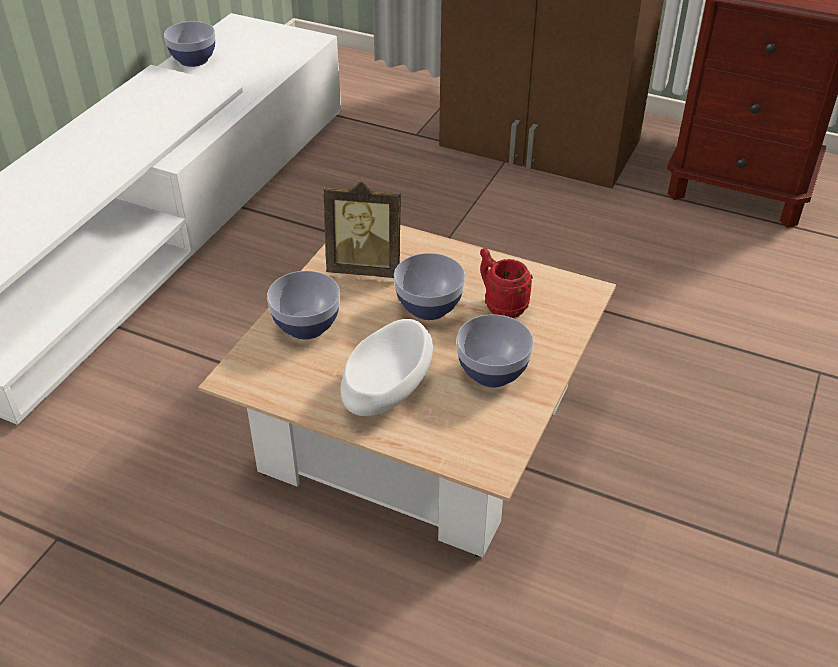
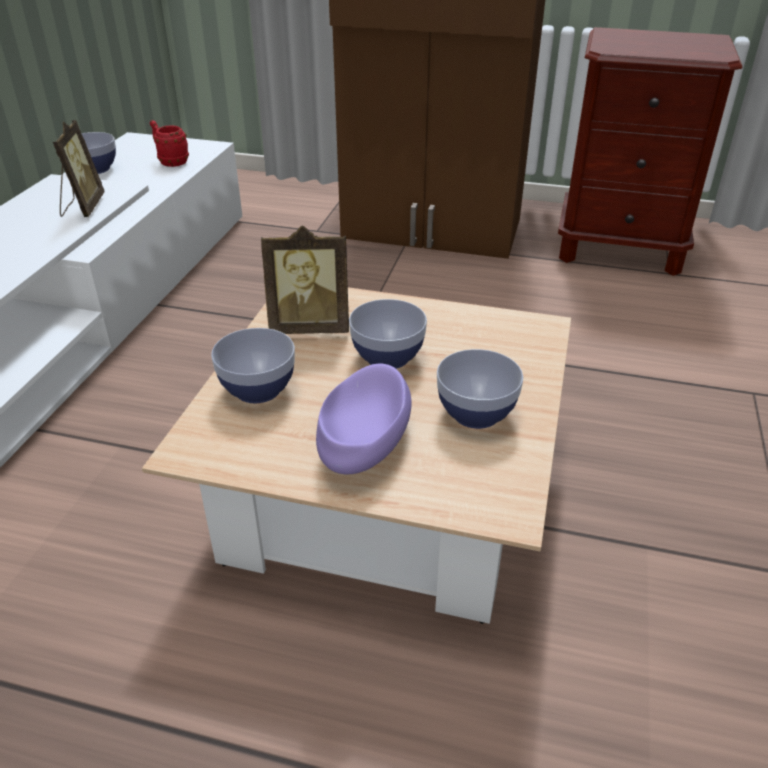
camera: 10 degrees left, 5 degrees down
(176, 109) = (82, 207): none -> picture frame
(388, 387) = (365, 441): white bowl -> purple bowl
(500, 304) = (462, 347): red mug -> red mug (170, 162)

